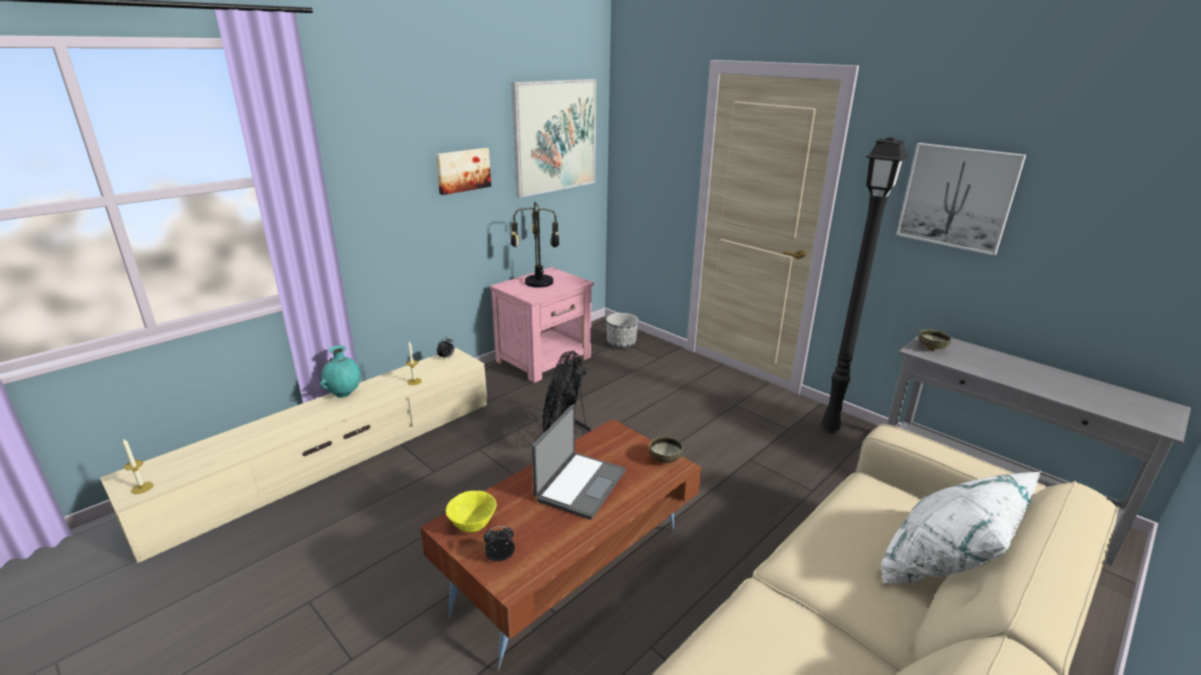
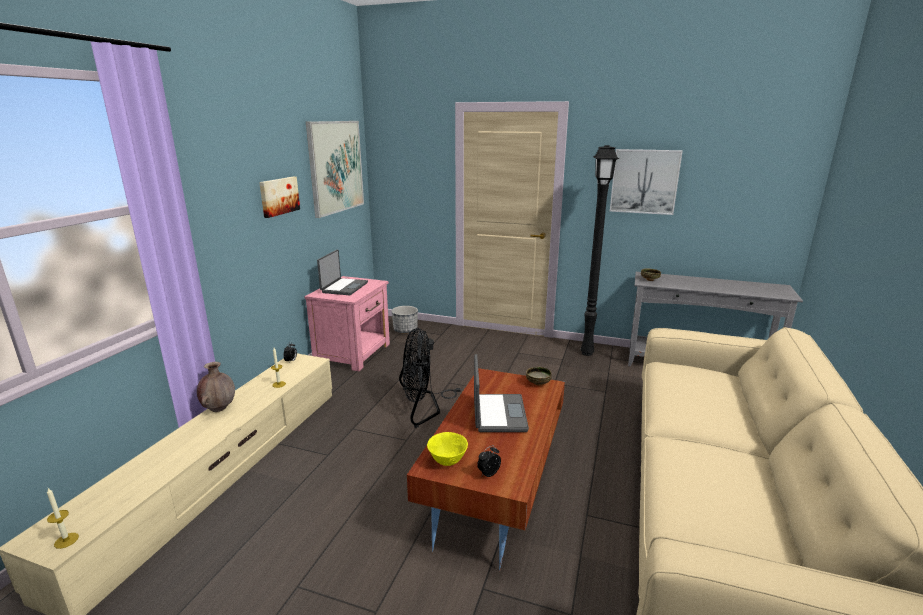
camera: 25 degrees left, 5 degrees down
(344, 394) = (219, 408): turquoise vase -> brown vase
(538, 282) = (344, 287): table lamp -> laptop
(943, 567) = (739, 397): white pillow -> none

